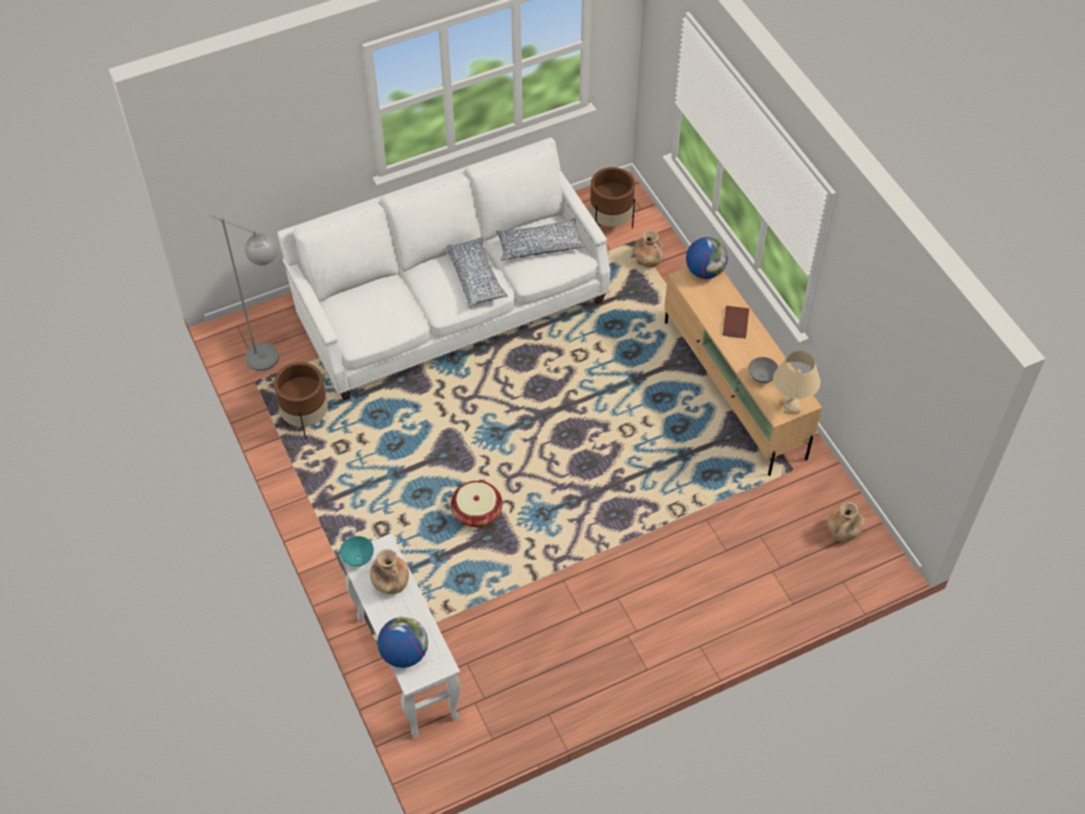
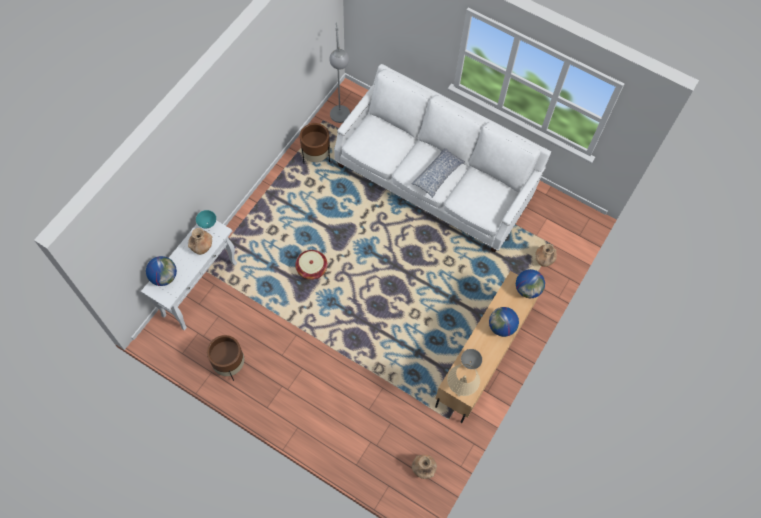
camera: 55 degrees right, 10 degrees up
(539, 245) = (484, 193): pillow -> none
(610, 223) = (555, 225): brown planter -> brown planter (229, 365)
(736, 323) = (501, 327): brown book -> globe

